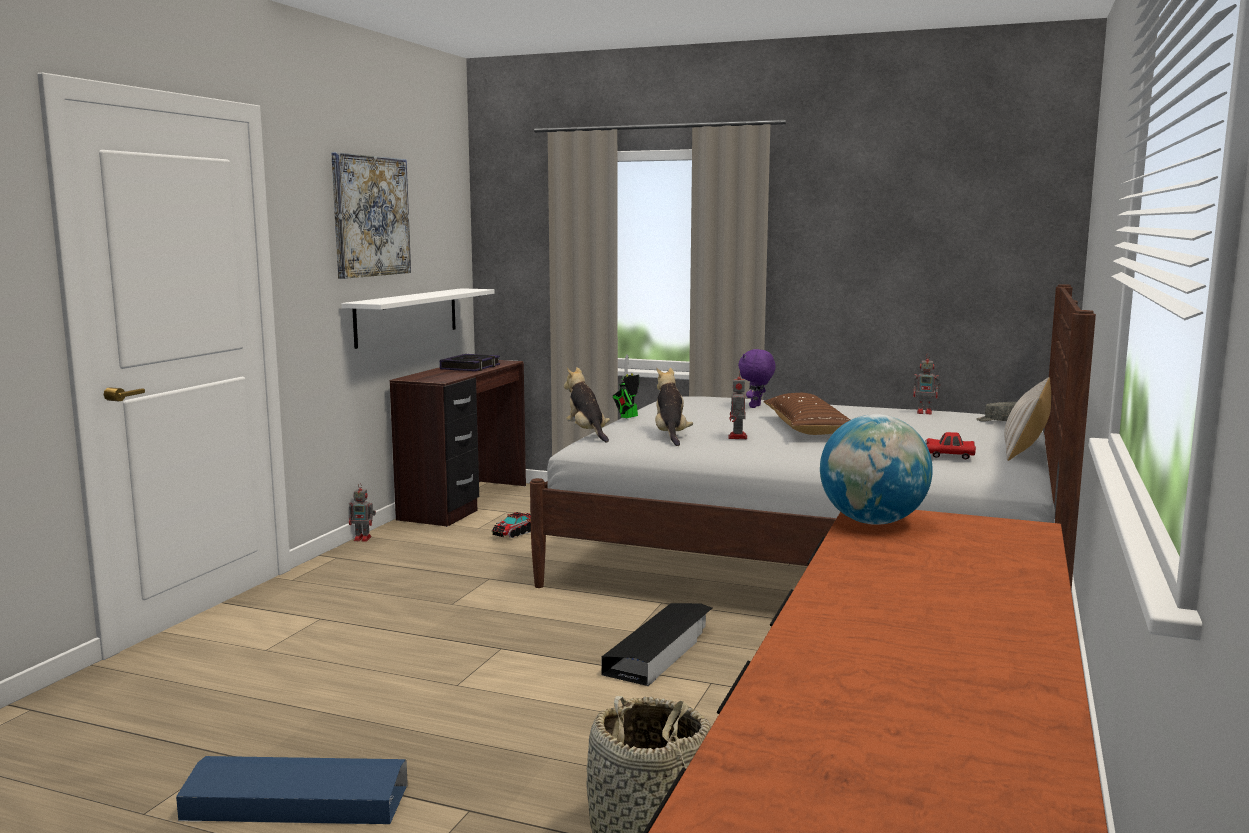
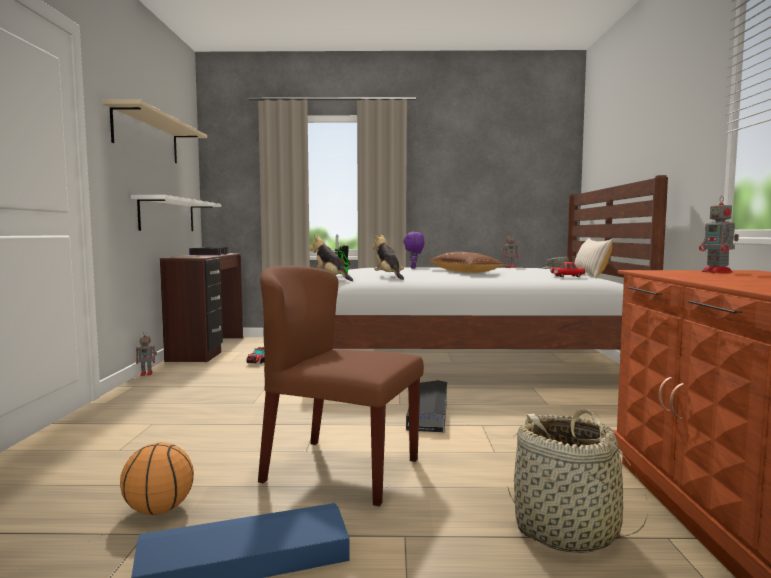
camera: 20 degrees left, 5 degrees down
(257, 731) = (158, 510): none -> basketball
(370, 216) = (147, 137): picture -> beige shelf
(473, 717) = (340, 470): none -> brown chair
(737, 437) = (433, 275): toy robot -> toy robot (718, 272)
(873, 522) = (662, 272): globe -> none

